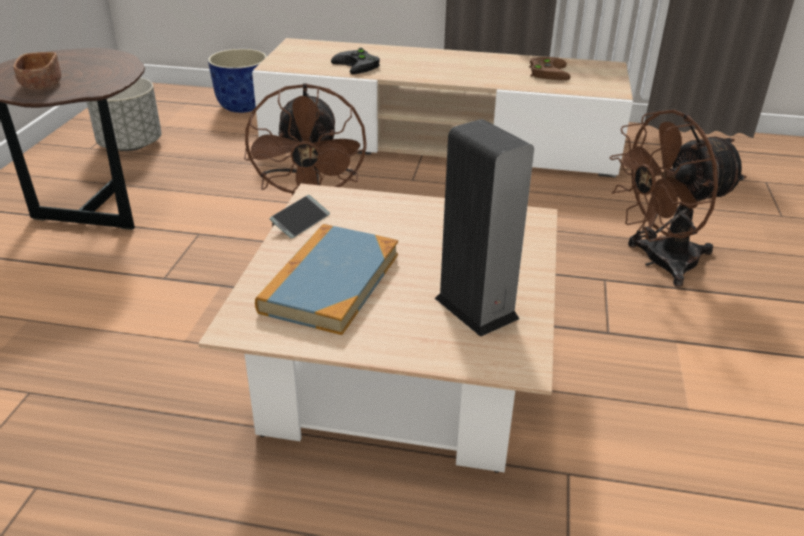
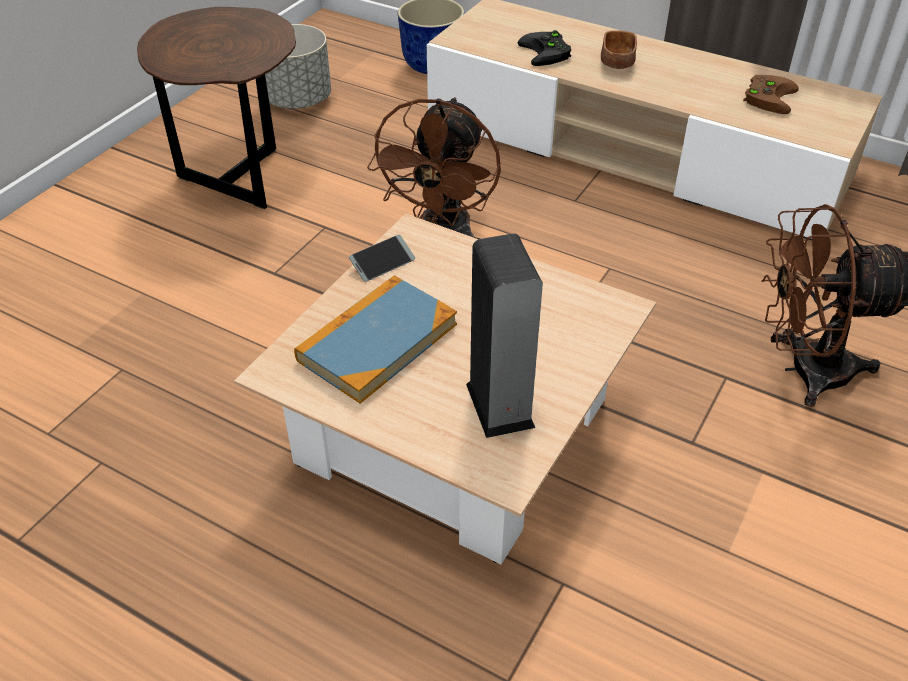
camera: 20 degrees right, 10 degrees up
(41, 84) = (190, 56): brown bowl -> brown bowl (617, 62)

